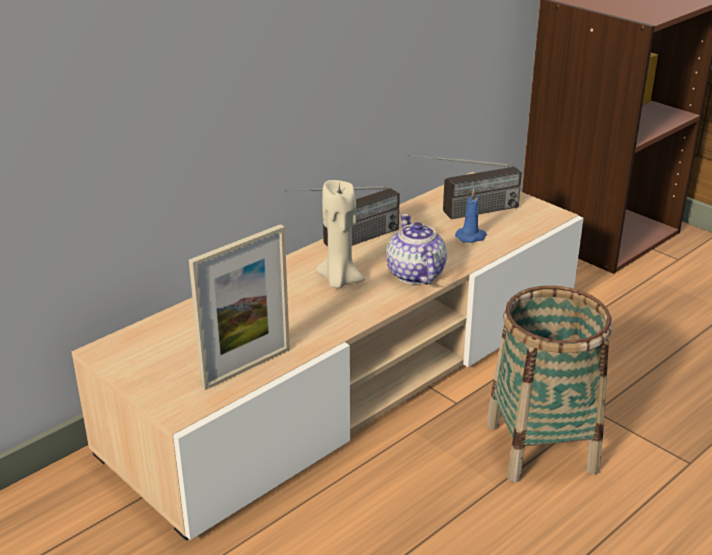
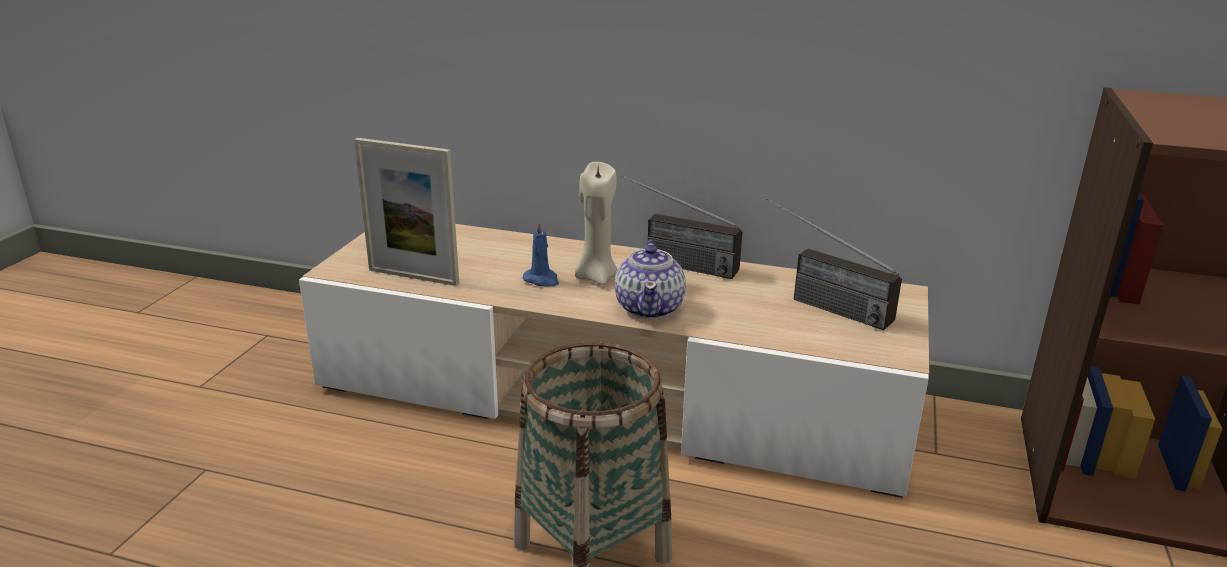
camera: 60 degrees right, 5 degrees down
(415, 274) = (650, 308): teapot -> teapot turned 135 degrees clockwise
(471, 237) = (770, 319): blue candle -> blue candle (542, 280)

